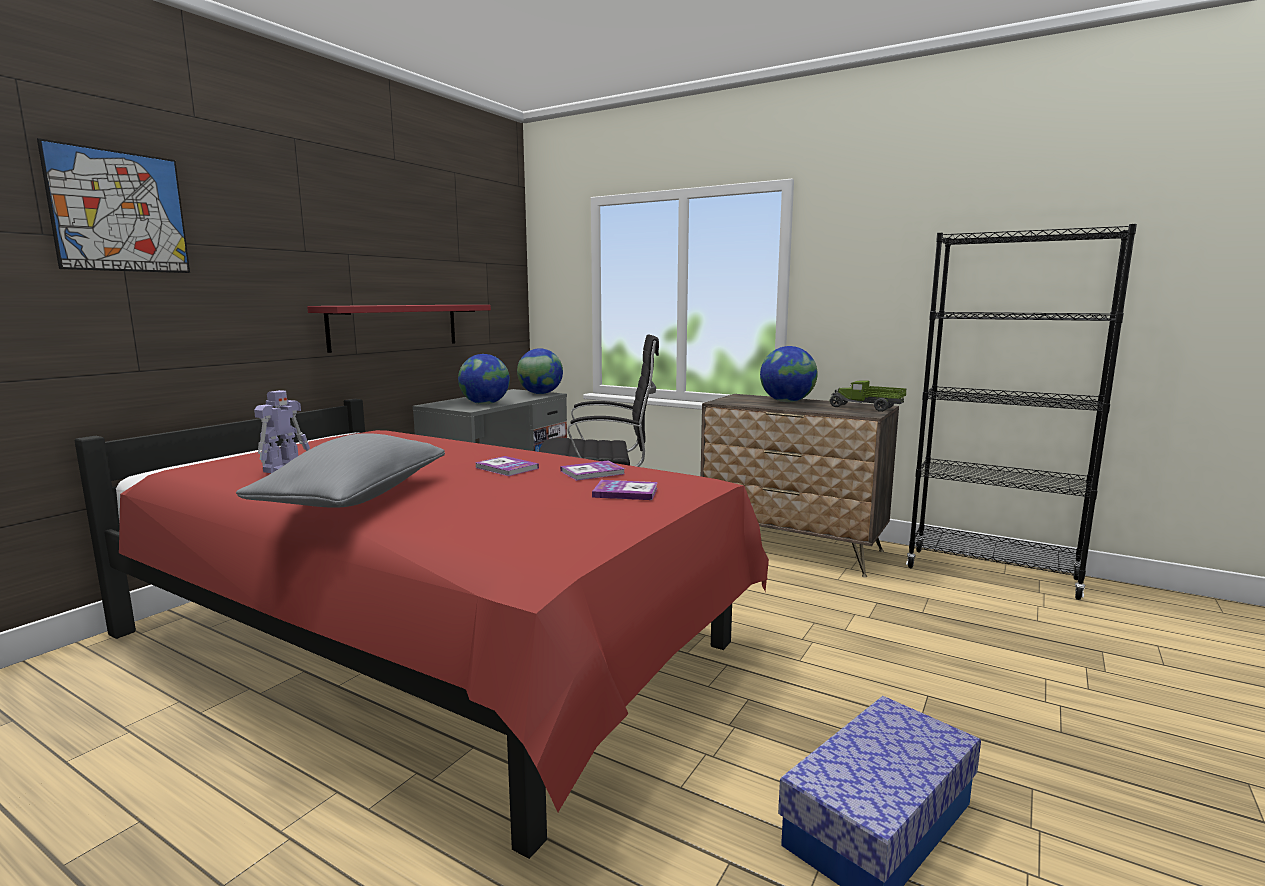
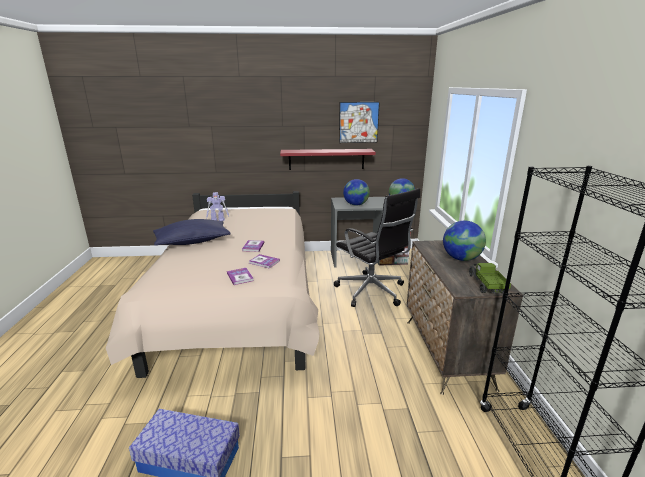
camera: 55 degrees right, 10 degrees up
(119, 211) = (210, 117): picture -> picture (358, 122)
(355, 499) = (192, 242): grey pillow -> blue pillow
(433, 645) = (239, 303): red bed -> beige bed

